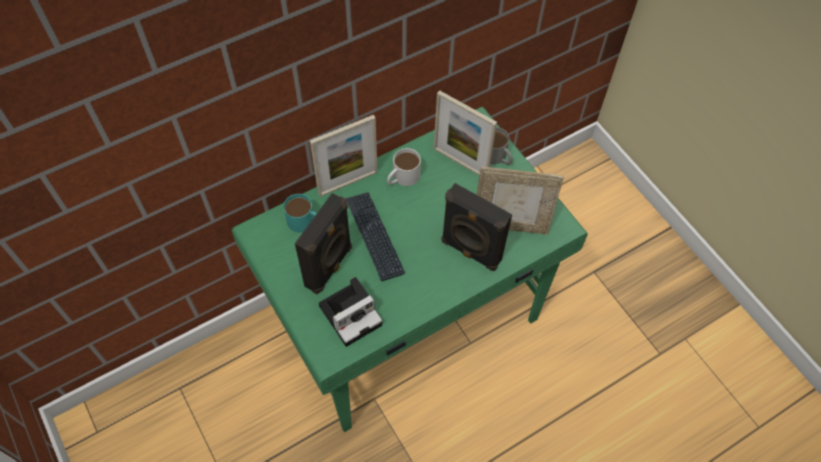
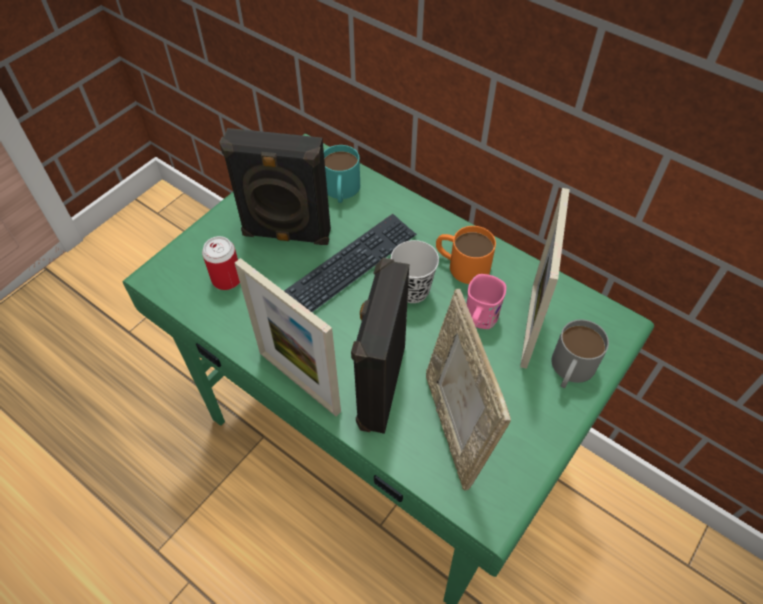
camera: 70 degrees right, 5 degrees down
(348, 183) = (420, 211): picture frame -> picture frame (299, 382)
(352, 313) = (227, 279): camera -> can
(402, 178) = (461, 264): white mug -> orange mug
(410, 211) = (412, 290): none -> black cup
(446, 185) = (479, 320): none -> pink mug

